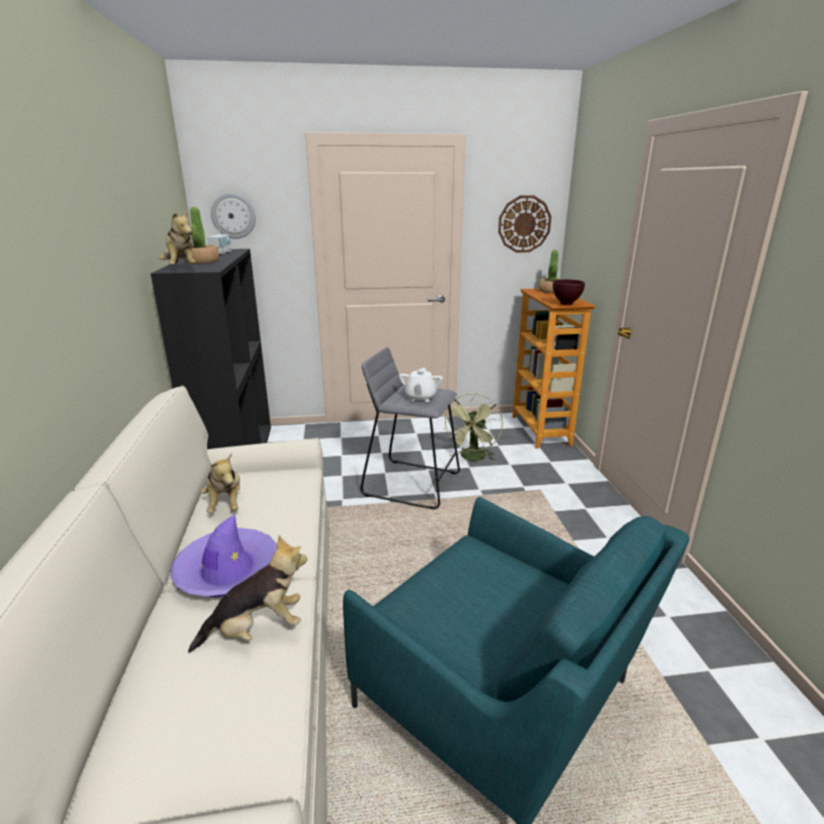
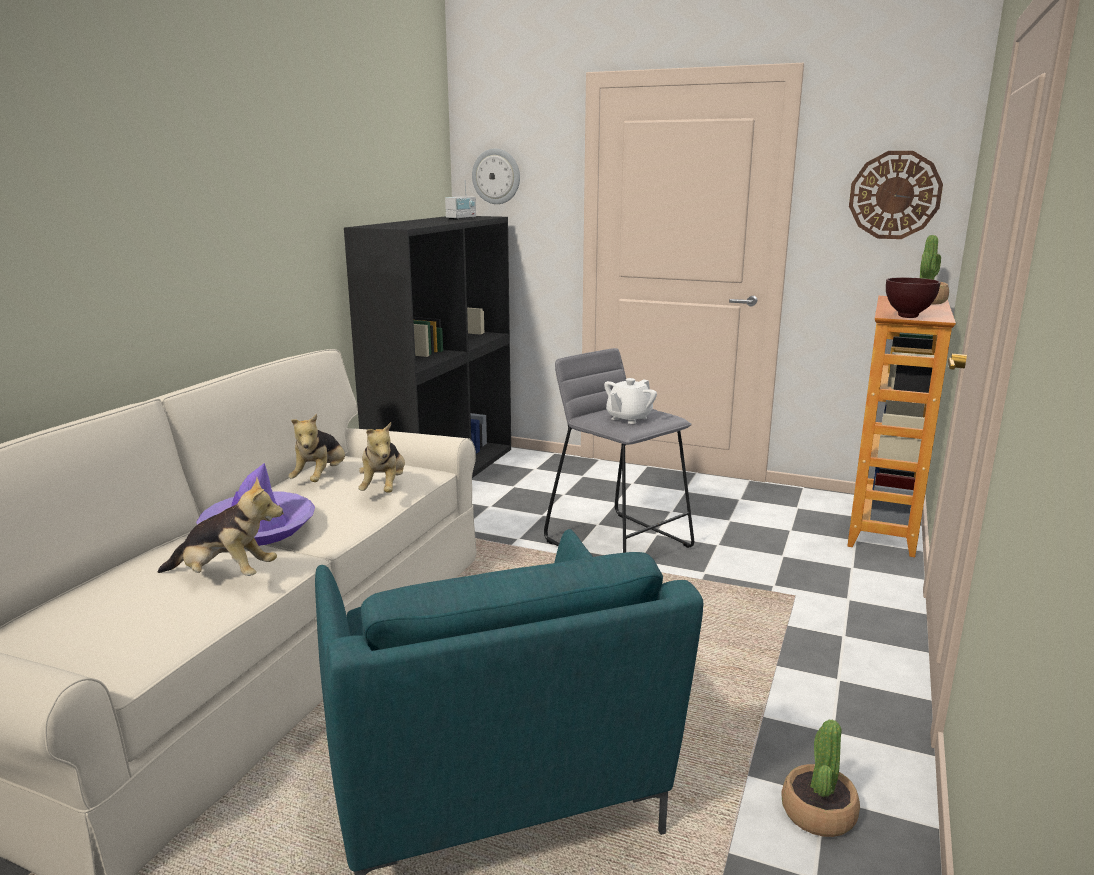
camera: 30 degrees right, 5 degrees down
(181, 269) = (379, 226): plush toy -> plush toy (384, 488)
(201, 262) = (418, 222): potted plant -> potted plant (818, 812)
(473, 458) = (734, 536): green fan -> none

